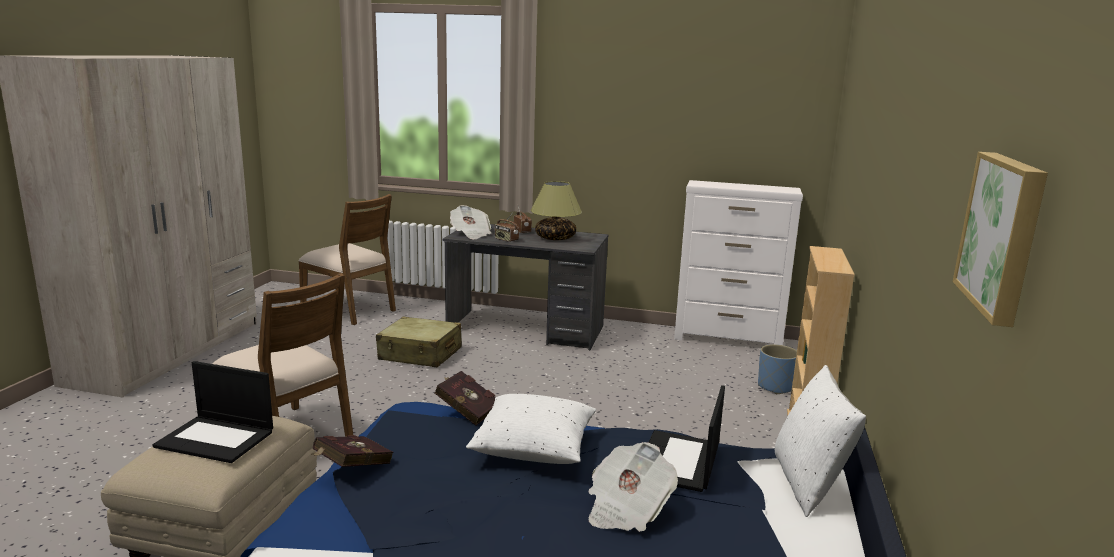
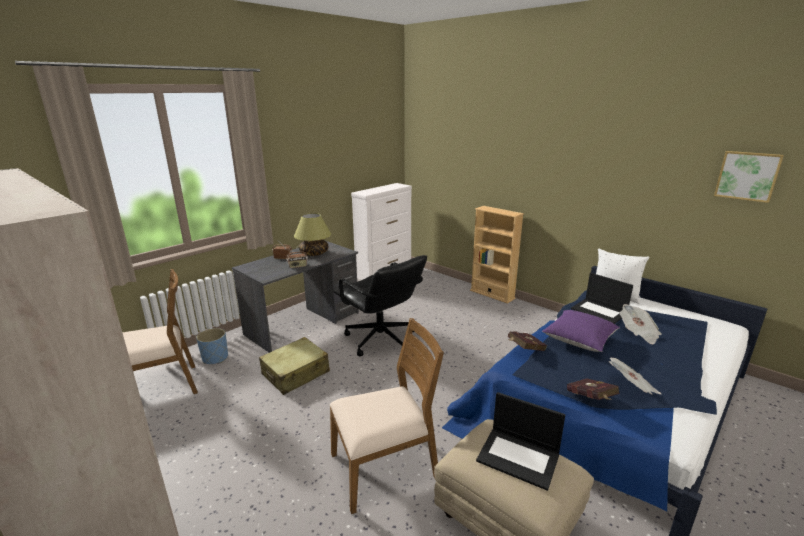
camera: 60 degrees left, 5 degrees up
(217, 439) = (519, 457): laptop -> laptop turned 75 degrees clockwise
(470, 234) = (266, 273): newspaper -> newspaper (631, 388)
(534, 448) = (579, 340): white pillow -> purple pillow
(539, 379) = (380, 340): none -> black office chair
(775, 387) = (445, 284): blue planter -> blue planter (215, 358)

